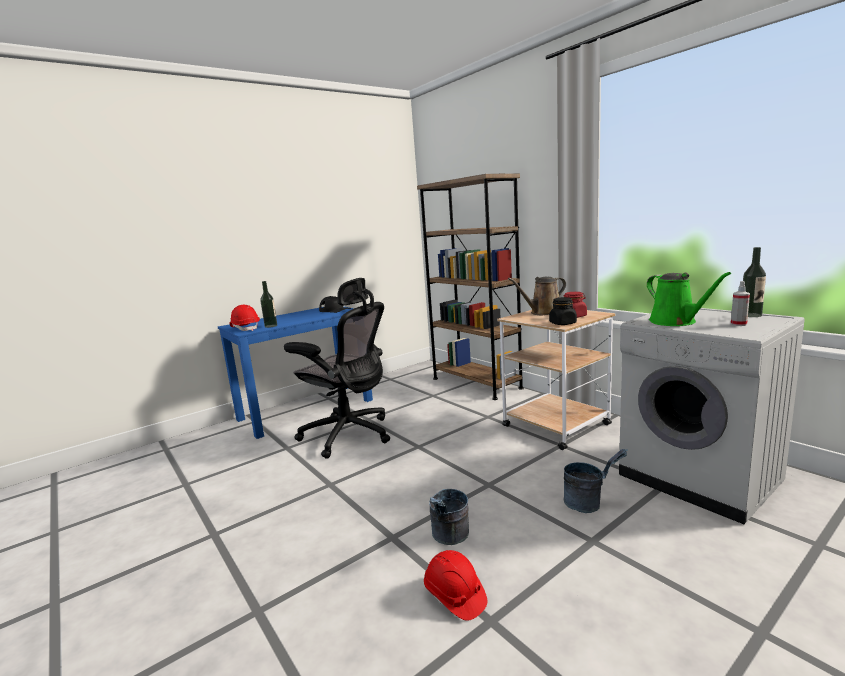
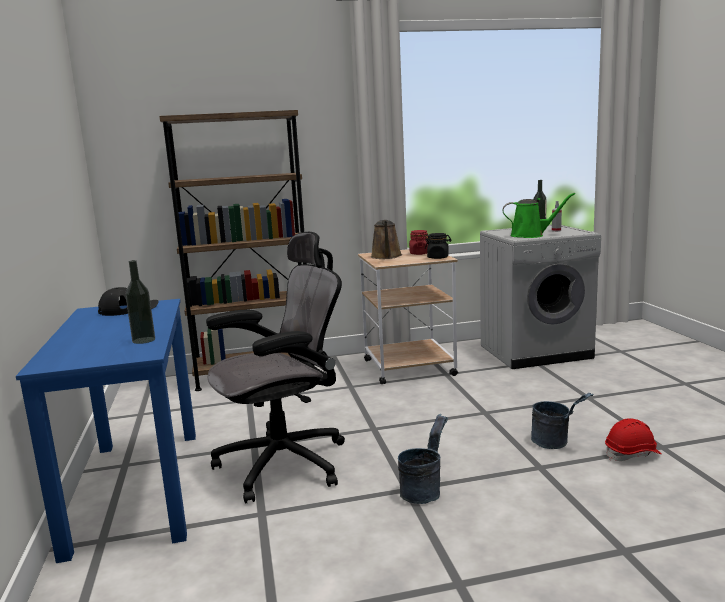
camera: 65 degrees left, 0 degrees up
(245, 328) = (113, 354): red hard hat -> none
(589, 503) = (542, 387): grey bucket -> grey bucket (424, 490)

